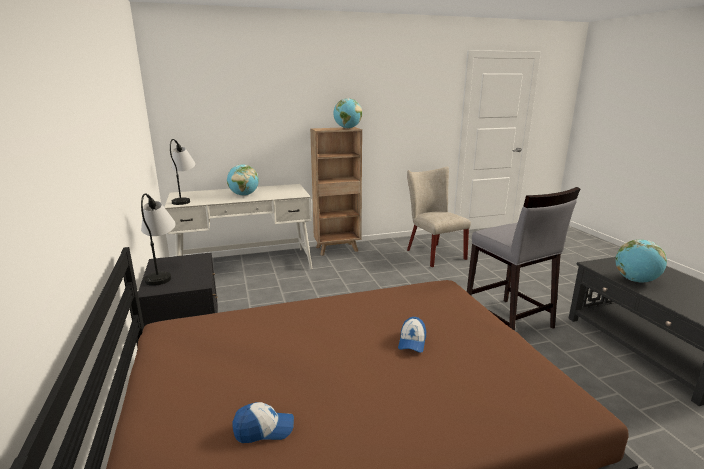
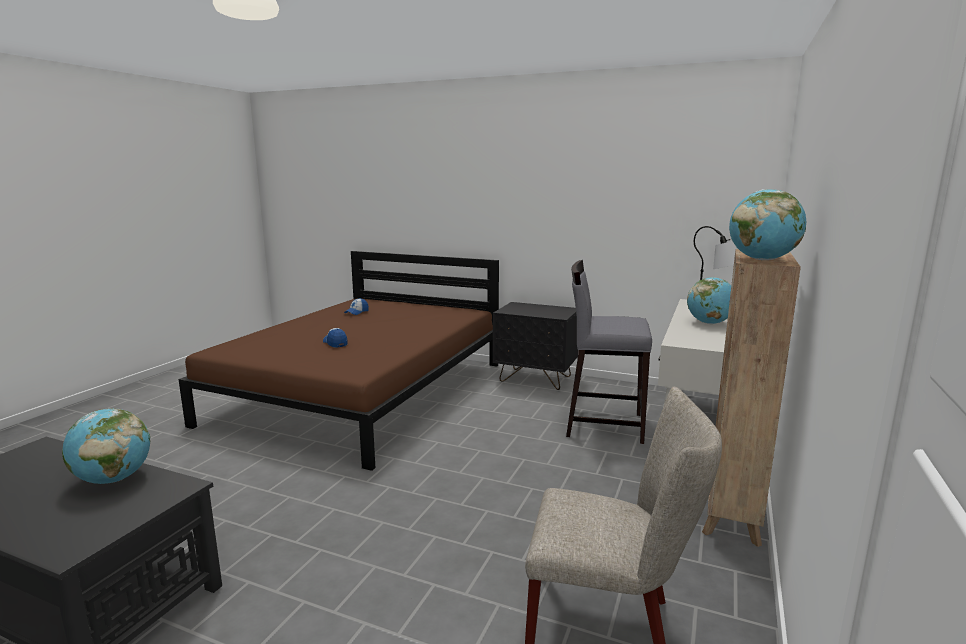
camera: 130 degrees right, 5 degrees down
(163, 272) = (542, 307): table lamp -> none
(508, 321) = (317, 528): grey stool -> grey stool (603, 424)

